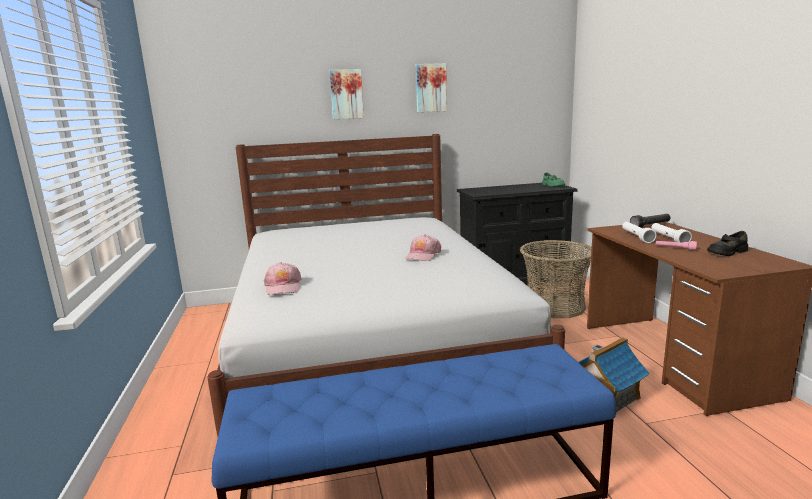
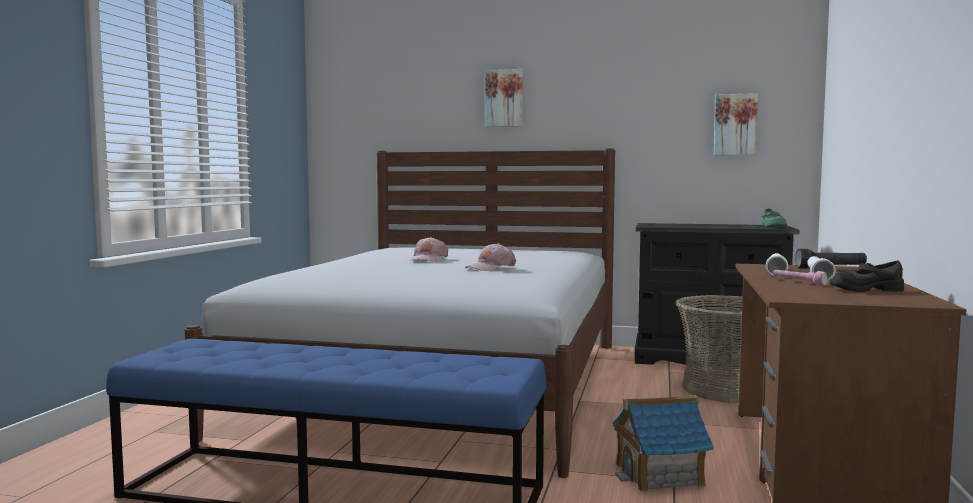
camera: 25 degrees right, 10 degrees down
(283, 287) = (310, 271): pink cap -> pink cap (428, 259)
(430, 88) = (609, 92): picture -> picture (735, 124)

